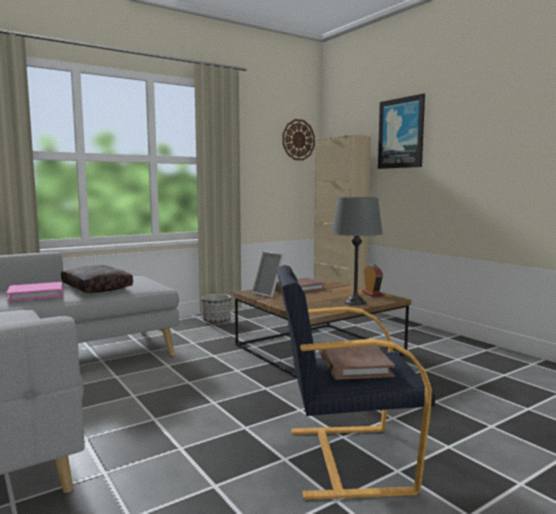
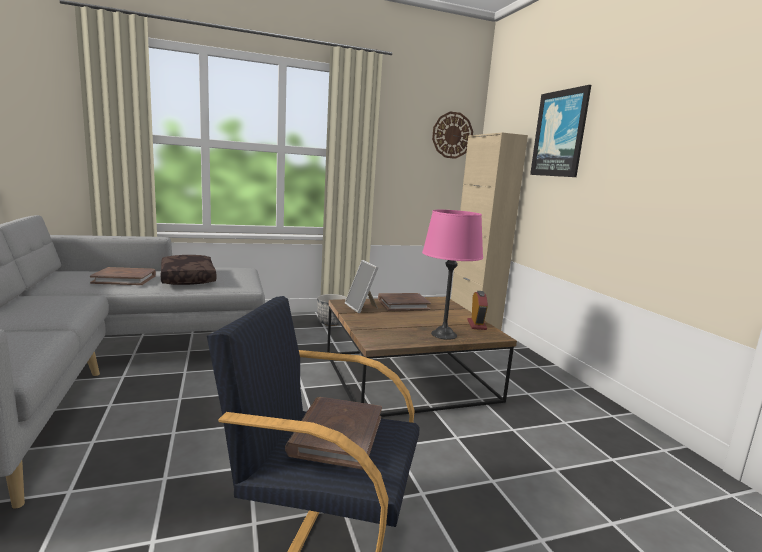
camera: 15 degrees right, 5 degrees up
(36, 294) = (125, 279): pink book -> brown book
(355, 302) = (443, 334): grey table lamp -> pink table lamp

